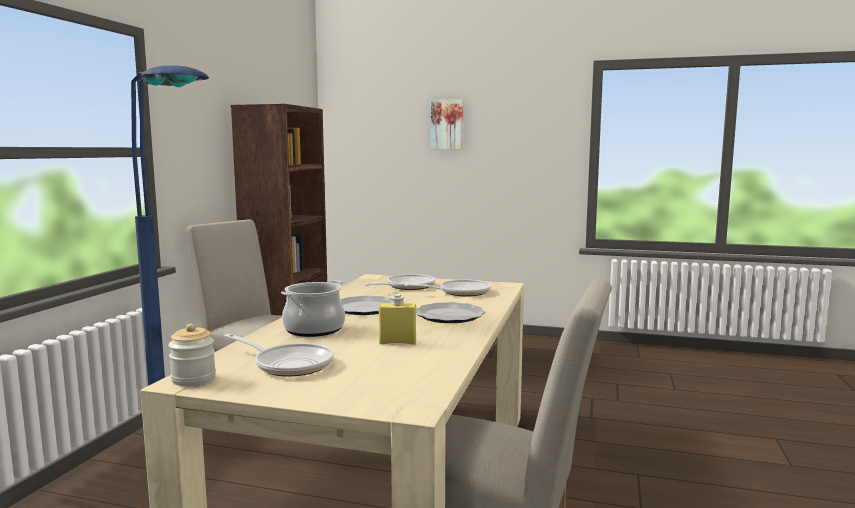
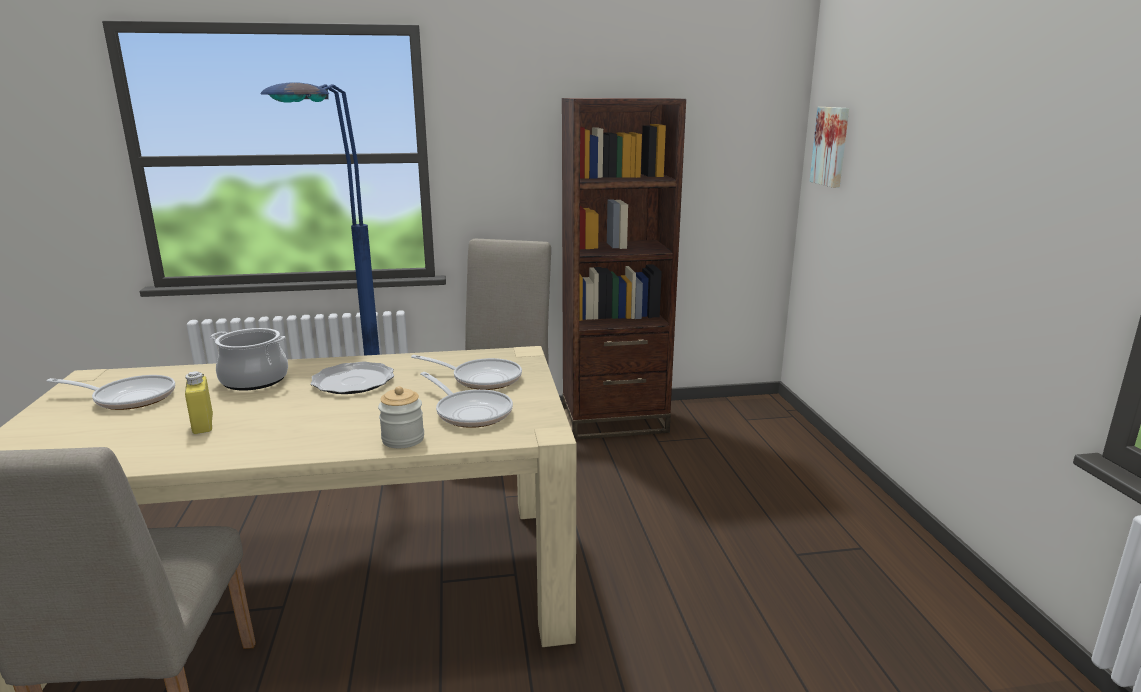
camera: 65 degrees right, 10 degrees up
(193, 379) = (93, 378): jar -> jar (403, 439)
(289, 364) = (129, 398): frying pan -> frying pan turned 90 degrees counterclockwise
(447, 124) = (932, 122): picture -> picture (831, 146)
(450, 316) = (332, 428): plate -> none

